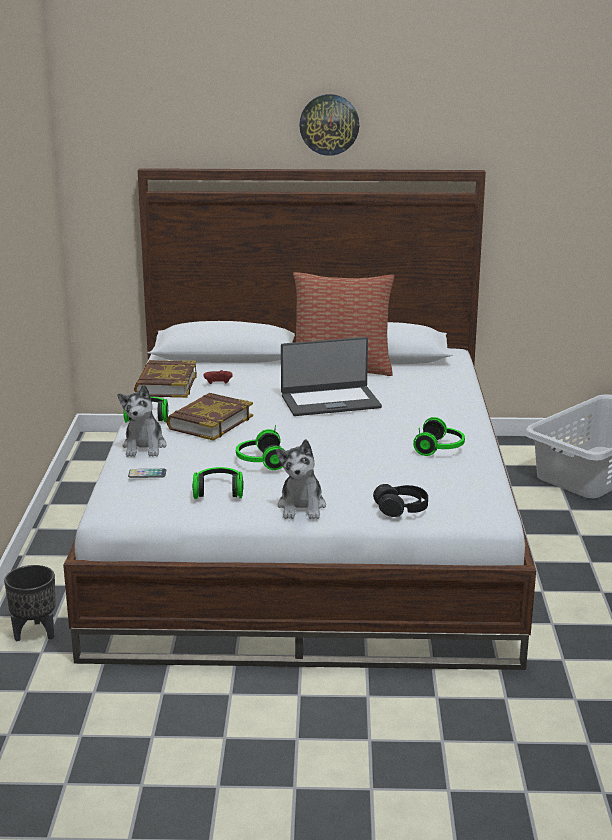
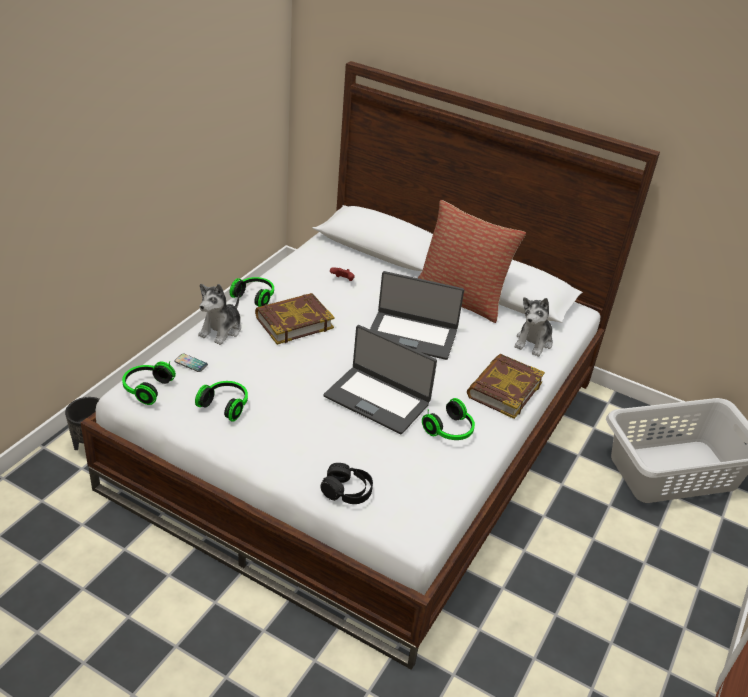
camera: 25 degrees right, 15 degrees up
(166, 385) = (303, 265): book -> book (504, 390)
(260, 461) = (287, 384): headphones -> headphones (146, 389)
(302, 507) = (272, 451): plush toy -> plush toy (533, 342)
(329, 124) = (521, 64): wall clock -> none
(353, 448) = (377, 399): none -> laptop

